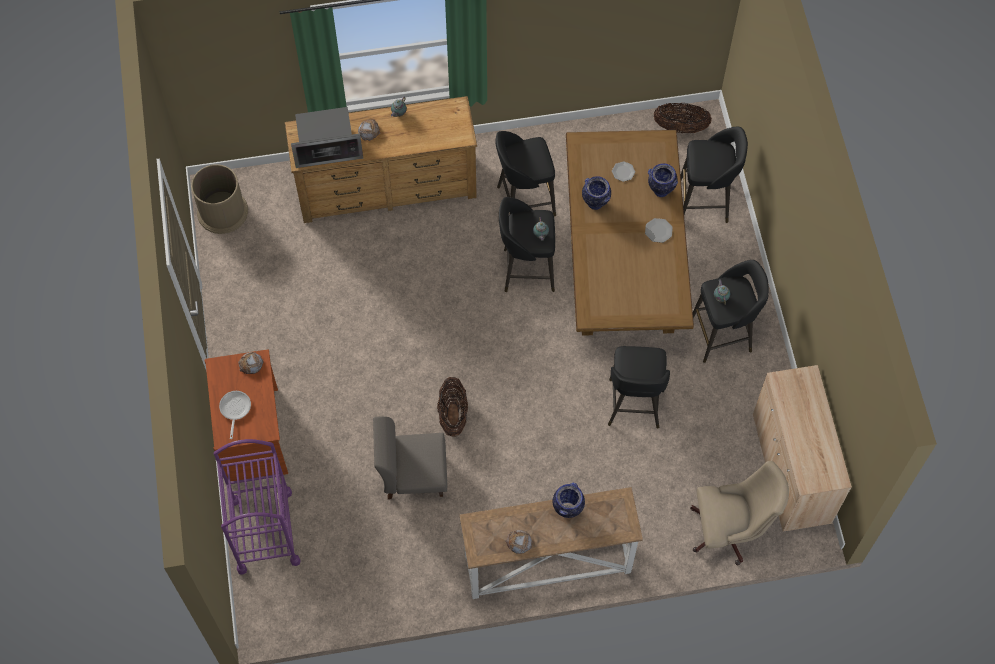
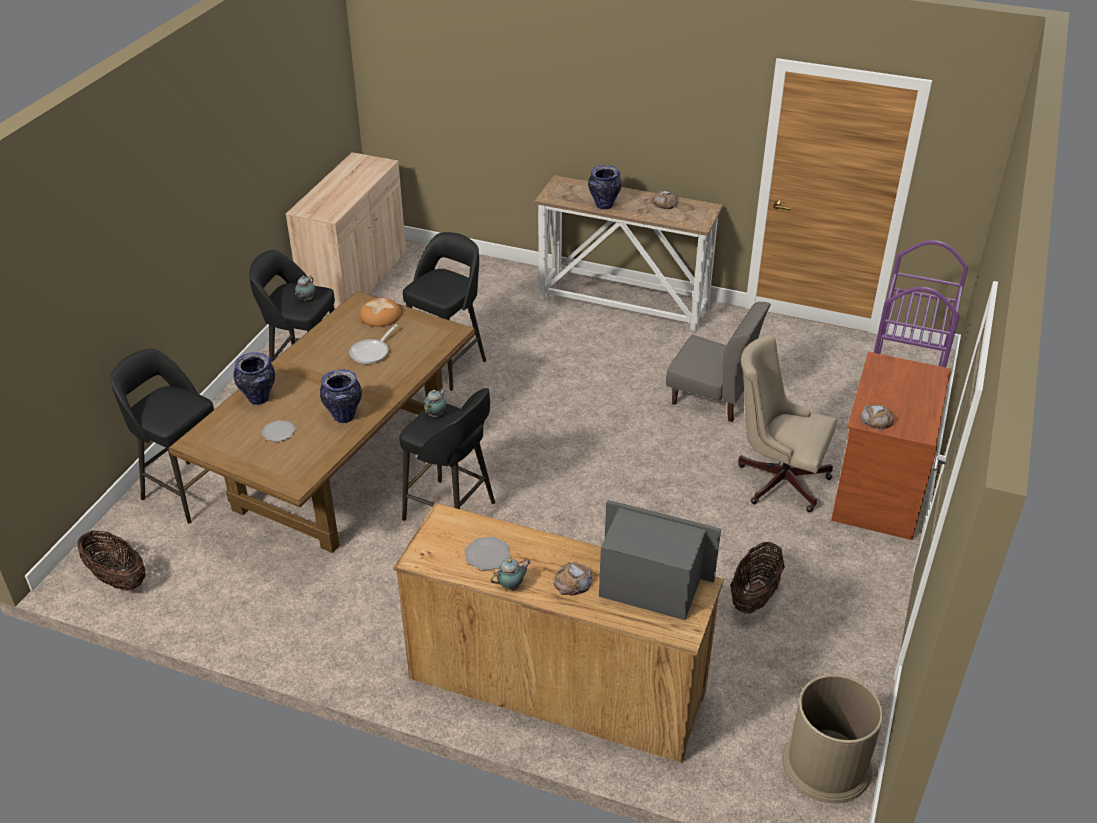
camera: 150 degrees left, 25 degrees down
(234, 410) = (913, 389): frying pan -> frying pan (372, 352)
(453, 414) = (637, 424): basket -> basket (754, 596)
(524, 201) = (389, 583): black stool -> none
(652, 307) = (381, 315): none -> bread
(658, 231) = (303, 367): plate -> plate (487, 554)
(729, 530) = (447, 268): beige office chair -> beige office chair (777, 479)

